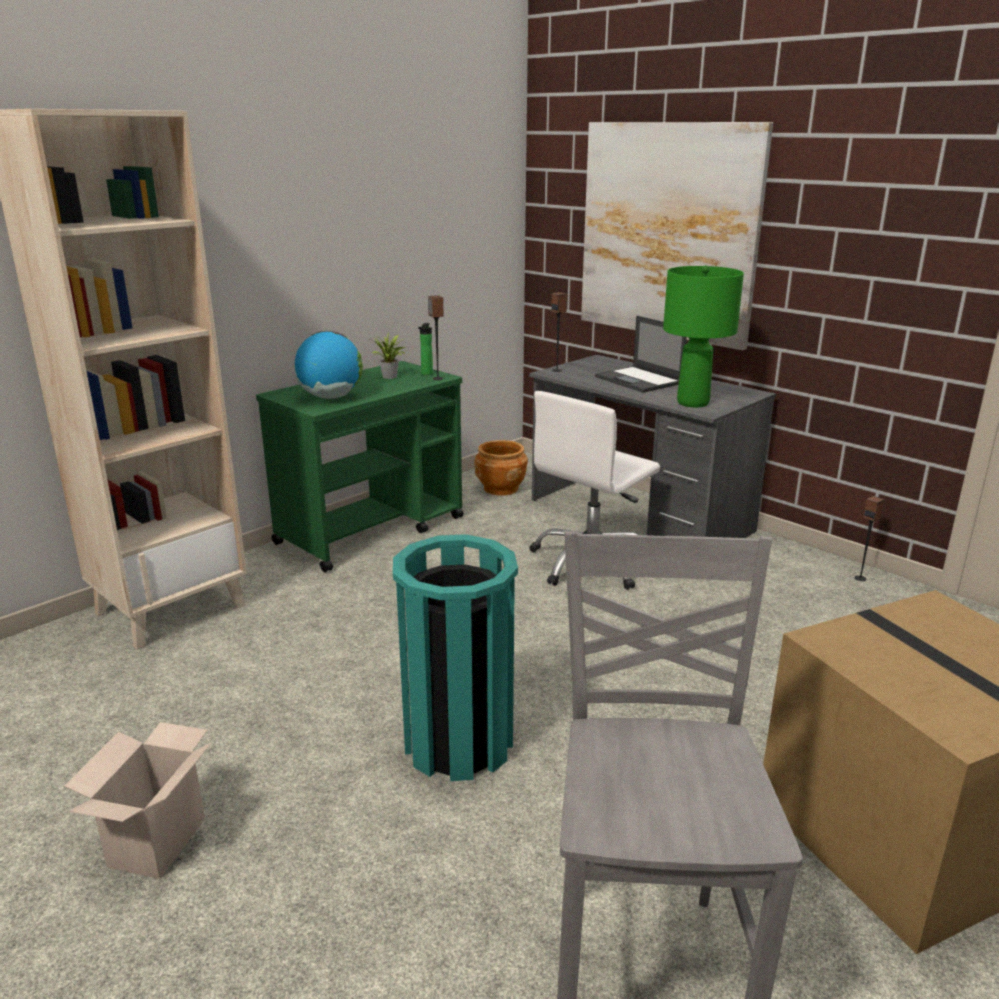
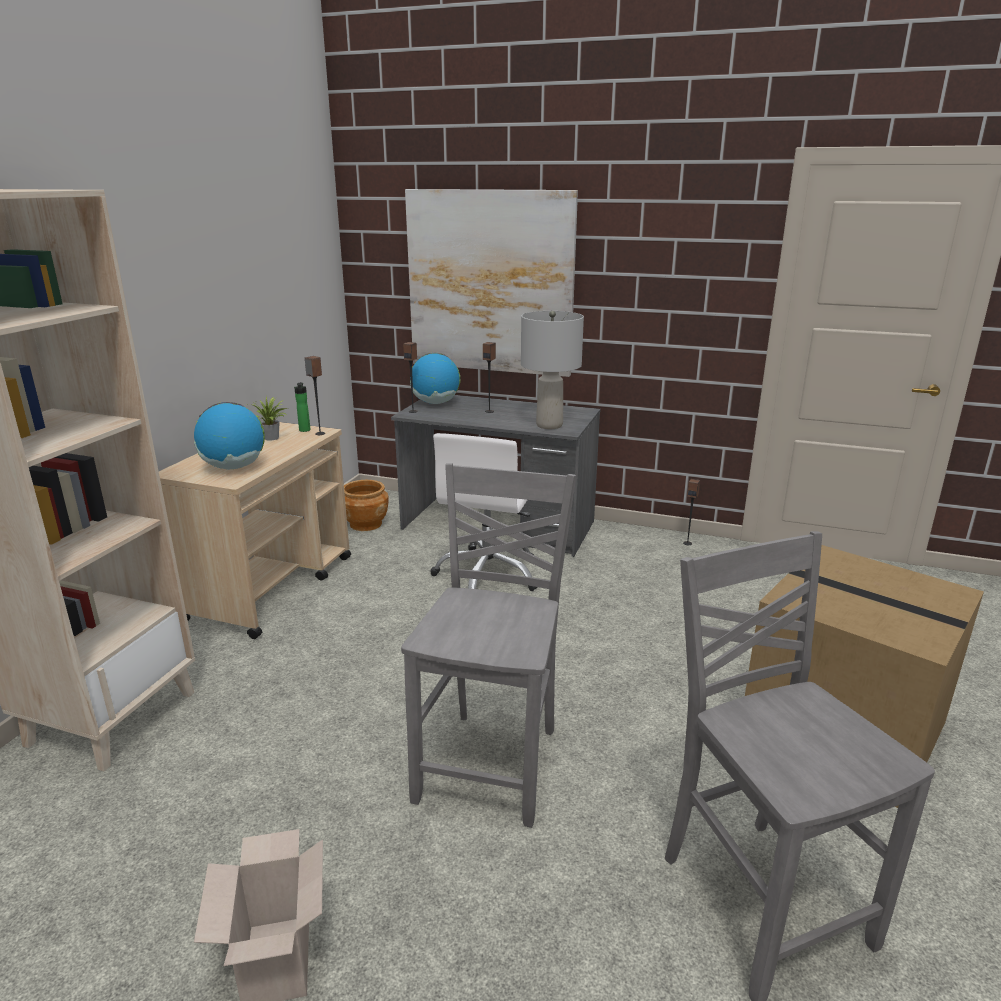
camera: 25 degrees left, 0 degrees up
(372, 530) = (272, 587): green cart -> beige cart
(459, 743) = (492, 763): turquoise trash can -> grey chair
(590, 365) = (436, 403): none -> globe
(639, 380) = (489, 411): laptop -> speaker
(693, 403) = (550, 425): green table lamp -> grey table lamp

